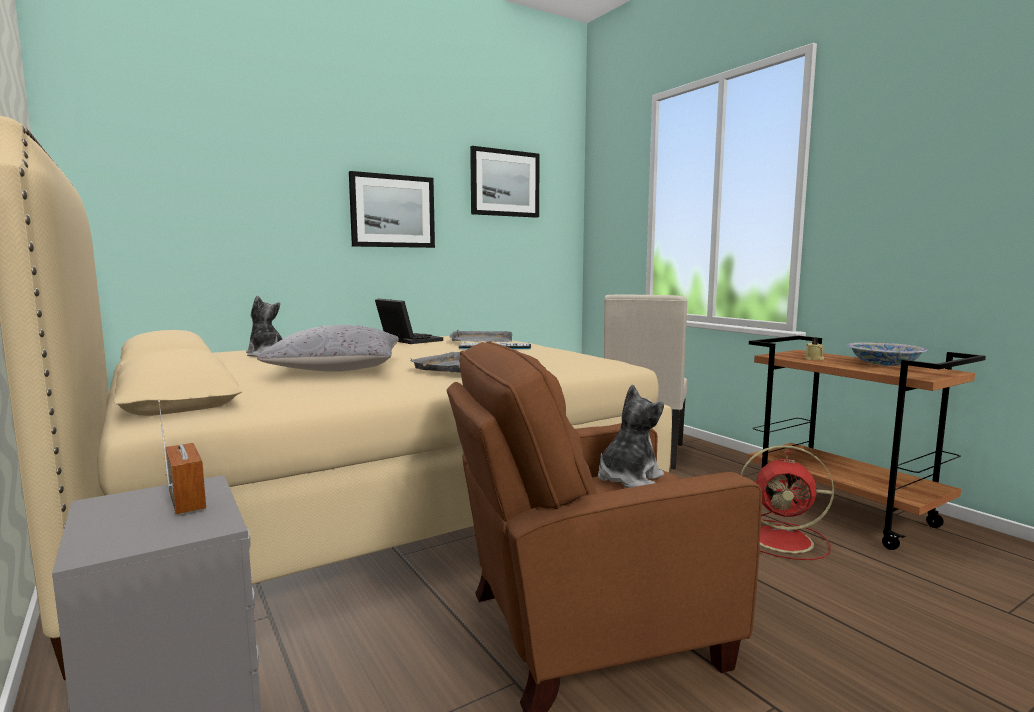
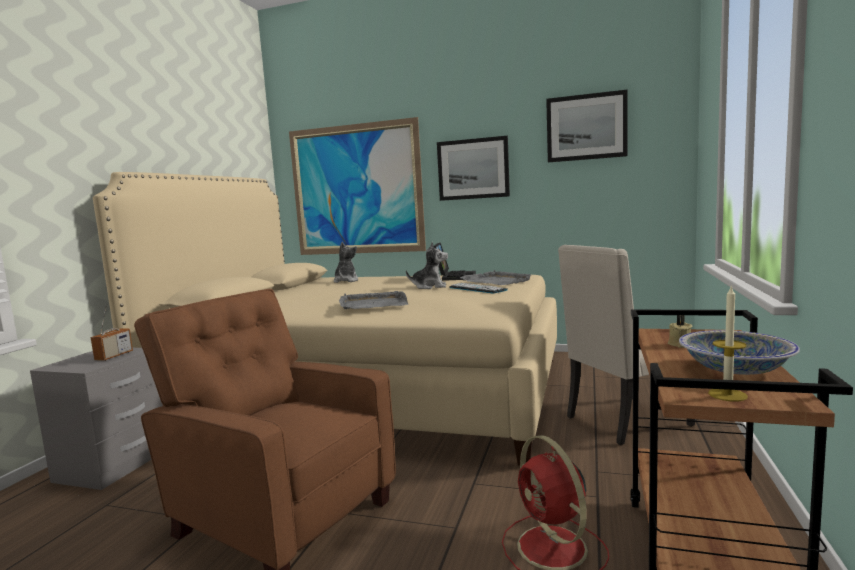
camera: 50 degrees right, 0 degrees up
(220, 220) = (356, 190): none -> picture
(337, 369) = (326, 296): grey pillow -> none
(628, 479) = (308, 412): plush toy -> plush toy (430, 287)
(930, 373) = (727, 395): none -> candle

